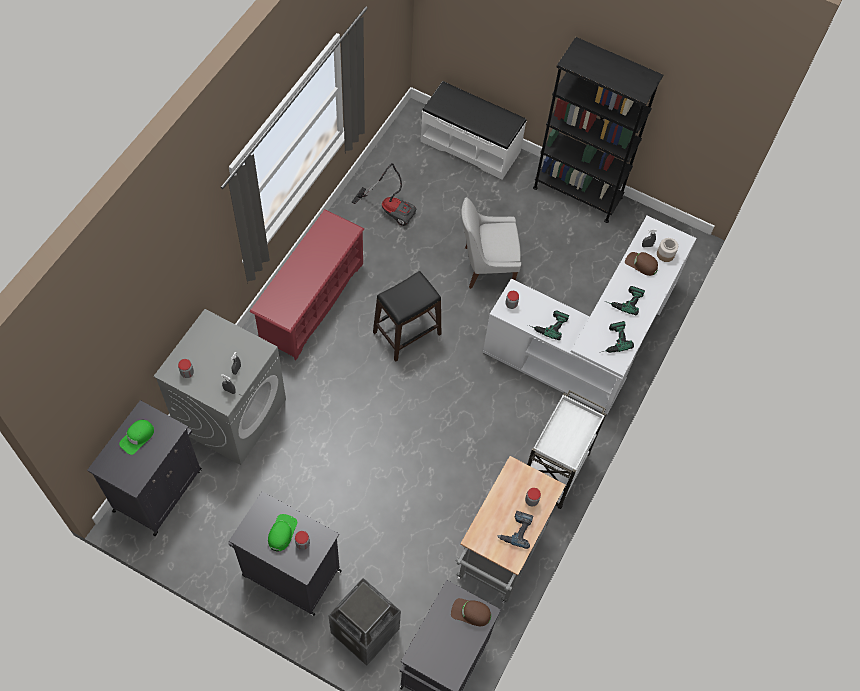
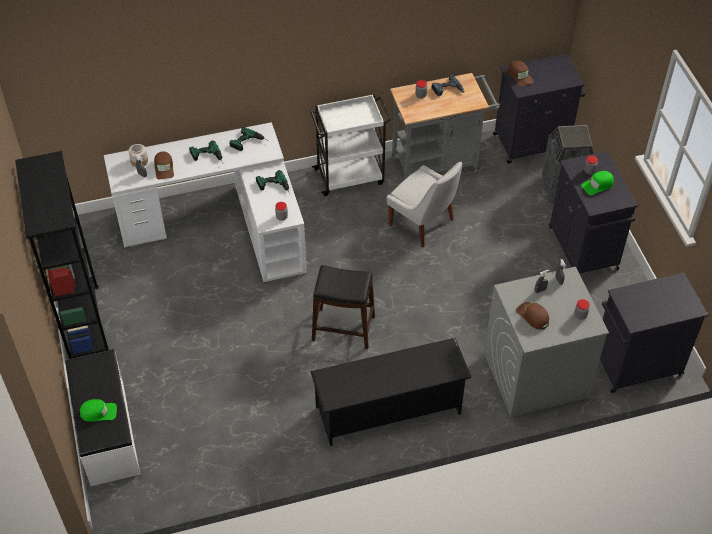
camera: 130 degrees left, 10 degrees down
(137, 437) = (652, 308): green cap -> green cap (98, 412)
(223, 342) = (533, 316): none -> brown cap
(311, 301) = (389, 410): red shoe rack -> black shoe rack
(390, 208) = (240, 434): vacuum cleaner -> none
(486, 266) = (226, 327): white chair -> white chair (423, 224)

